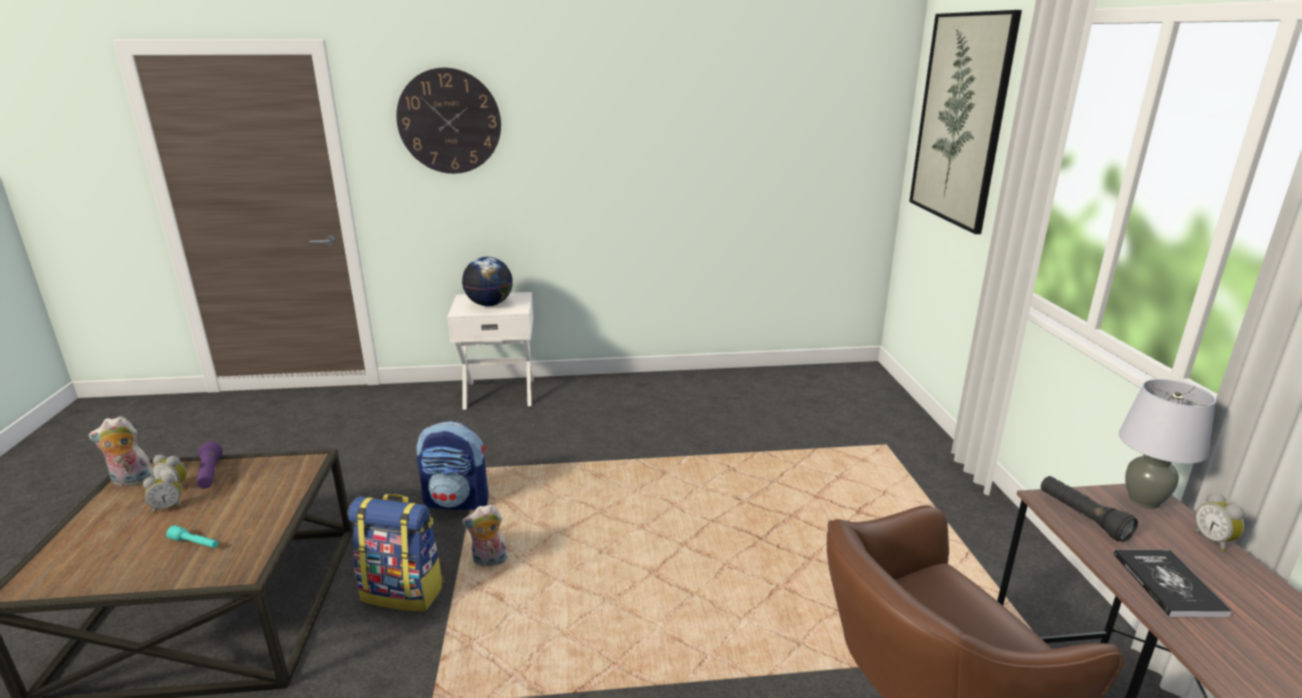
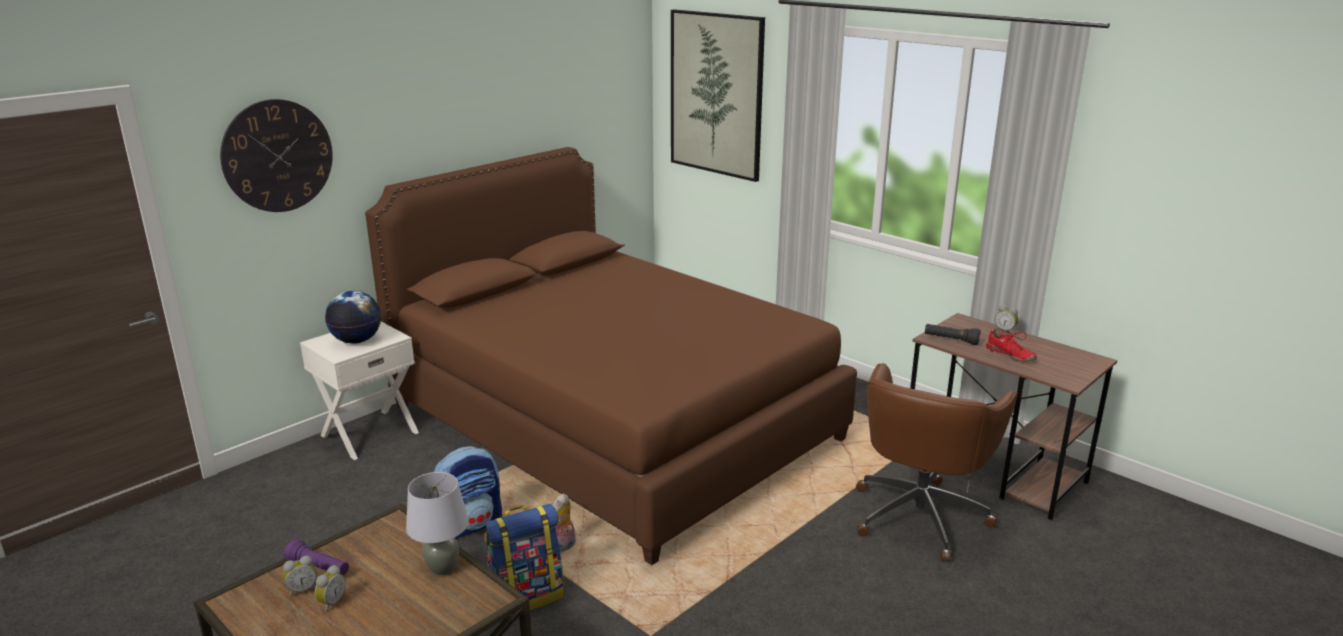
camera: 40 degrees left, 0 degrees up
(131, 481) = (245, 608): plush toy -> none
(195, 543) = (414, 606): turquoise flashlight -> none
(689, 462) = (613, 423): none -> brown bed
(1143, 501) = (963, 323): grey table lamp -> grey table lamp (442, 569)
(1168, 584) = (1010, 355): book -> red shoe

